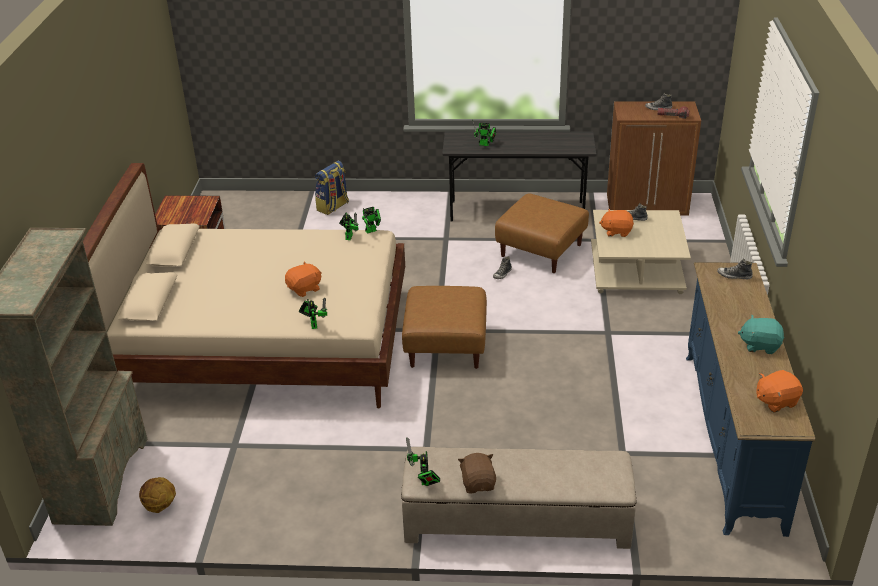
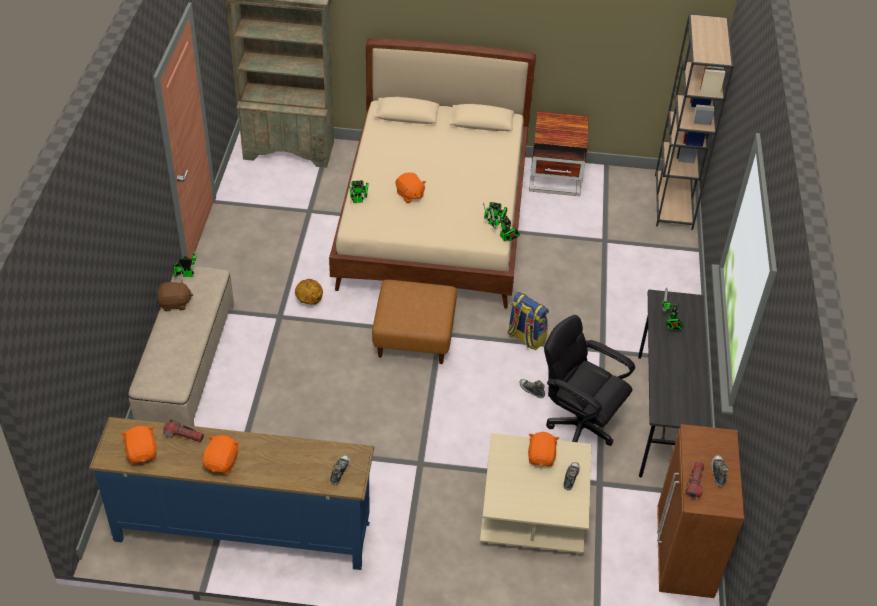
camera: 90 degrees right, 10 degrees up
(160, 506) = (254, 179): basketball -> basketball (309, 301)
(244, 201) = (674, 202): none -> bookcase
(333, 207) = (664, 265): backpack -> backpack (525, 338)
(540, 250) = (577, 428): brown ottoman -> black office chair
(739, 375) = (184, 436): none -> flashlight
(760, 345) = (222, 462): turquoise plush toy -> orange plush toy

